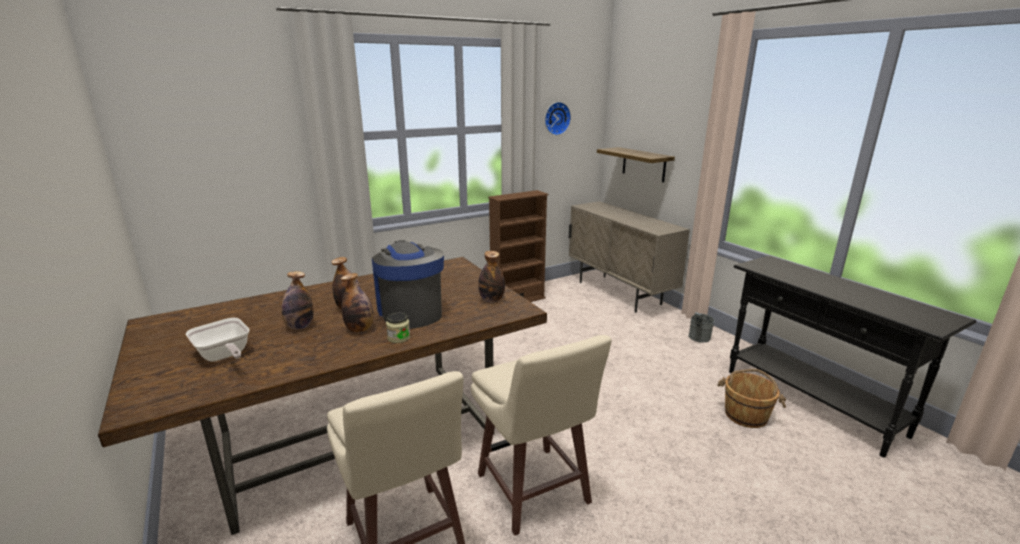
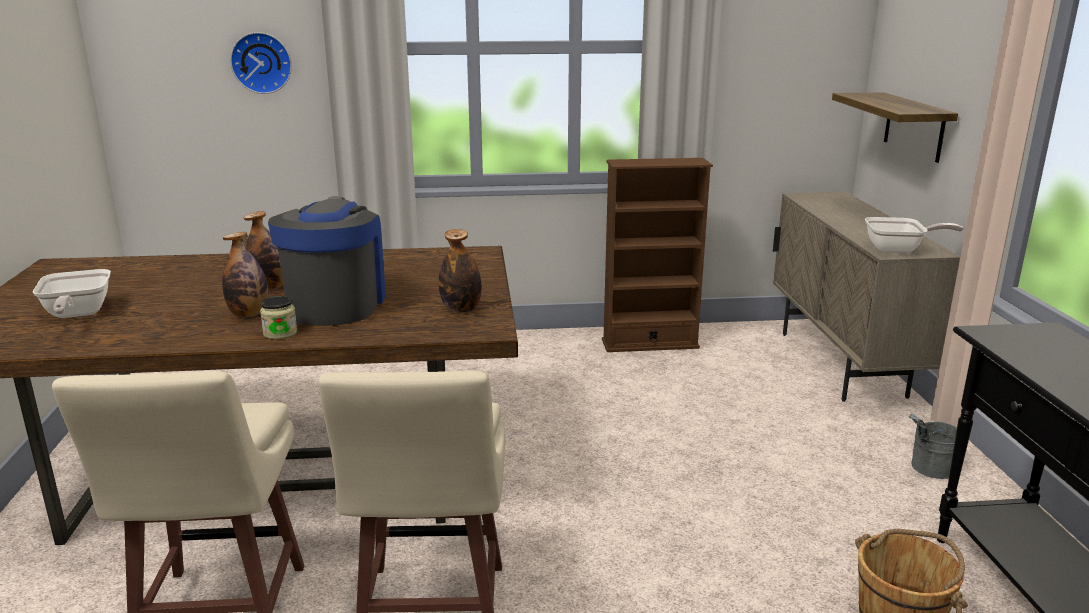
camera: 25 degrees right, 0 degrees up
(299, 327) = (189, 298): bottle -> none
(556, 118) = (761, 34): wall clock -> wall clock (262, 62)
(660, 229) = (899, 250): none -> frying pan

